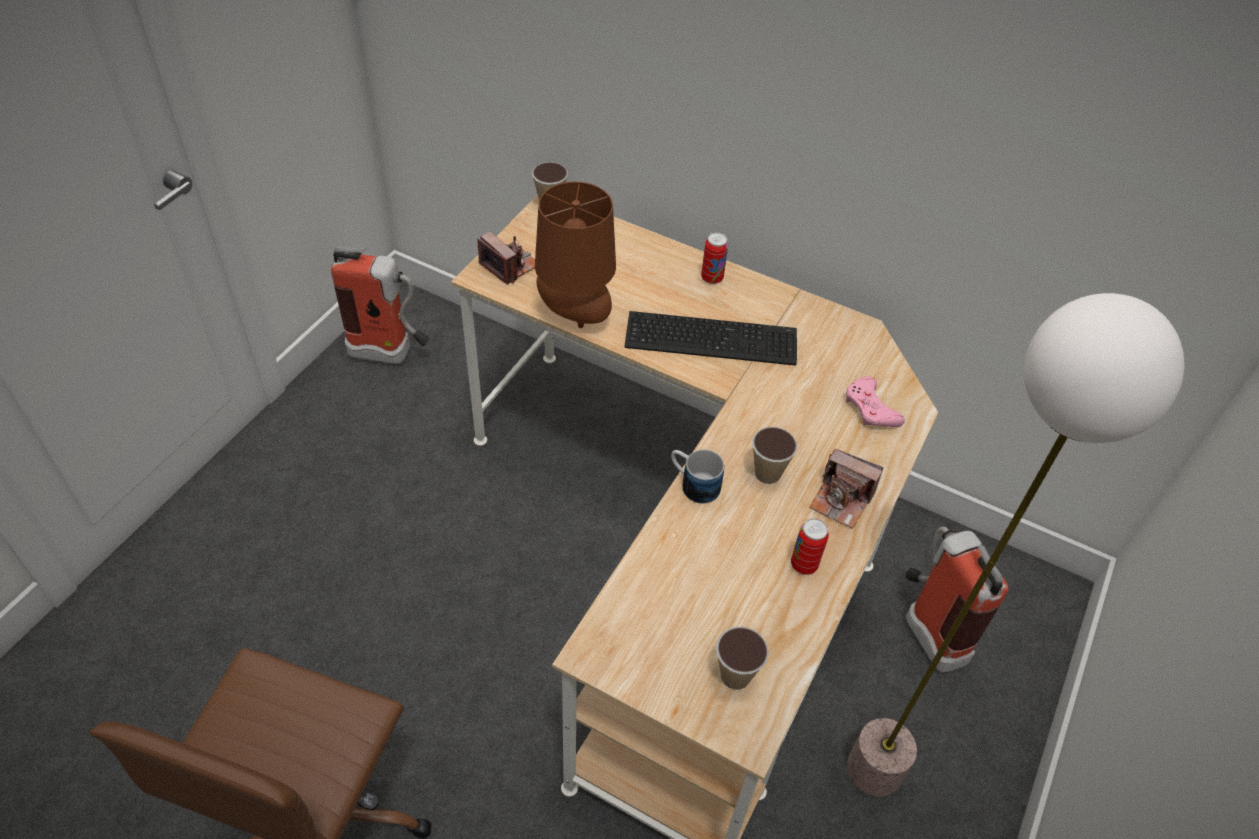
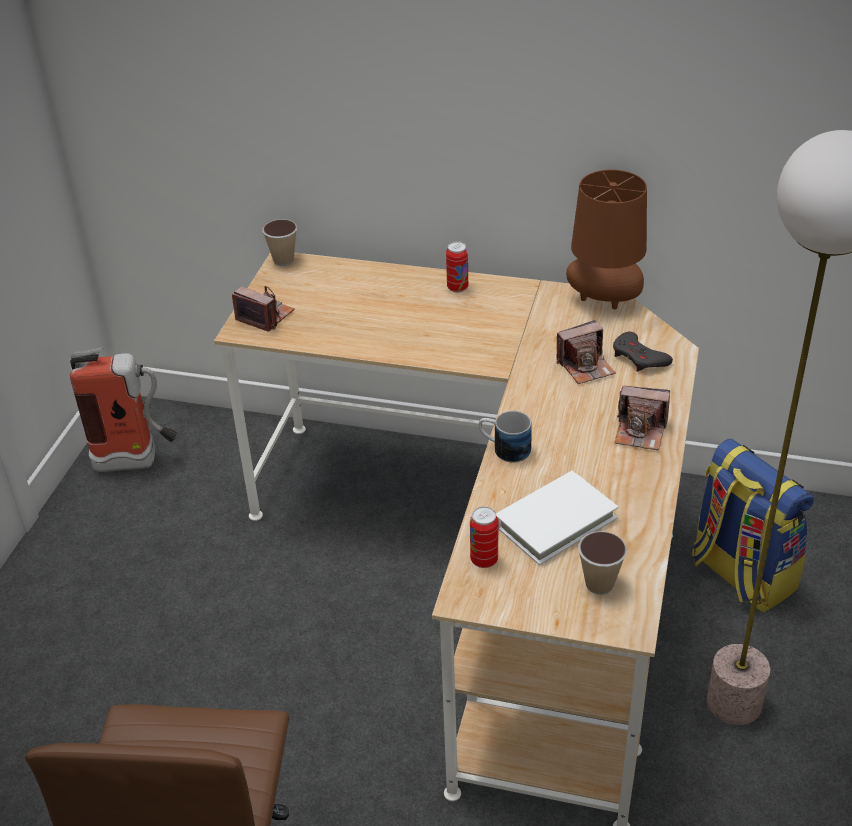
camera: 10 degrees left, 10 degrees down
(575, 317) = (343, 344): brown table lamp -> brown table lamp (604, 302)
(709, 336) = (473, 333): keyboard -> none
(715, 586) = (555, 521): none -> white book
(767, 473) = (567, 426): cup -> none
(804, 564) = (626, 487): can -> can (484, 560)
(811, 405) = (585, 366): none -> camera
(871, 408) = (639, 357): pink game controller -> grey game controller
(927, 628) = (740, 574): fire extinguisher -> backpack

